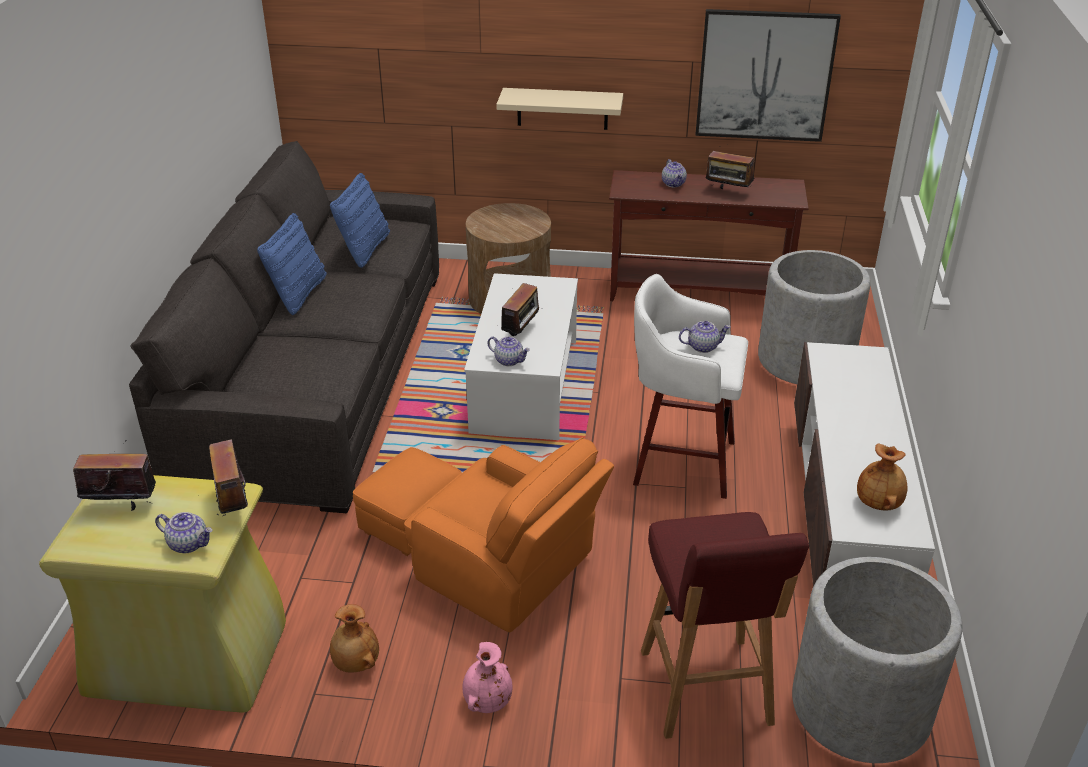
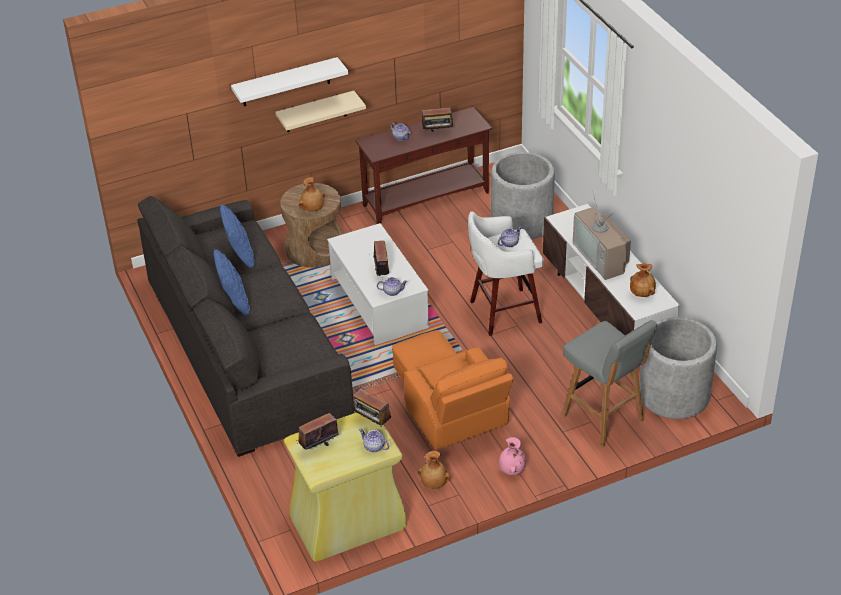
camera: 30 degrees left, 5 degrees up
(189, 543) = (374, 447): teapot -> teapot turned 135 degrees counterclockwise
(484, 561) = (449, 409): orange armchair -> orange armchair turned 60 degrees clockwise
(501, 231) = (313, 209): none -> brown vase
(522, 46) = (286, 82): none -> white shelf
(706, 690) = (604, 419): red stool -> grey stool
(765, 75) = (439, 53): picture -> none
(852, 426) = (602, 257): none -> television

